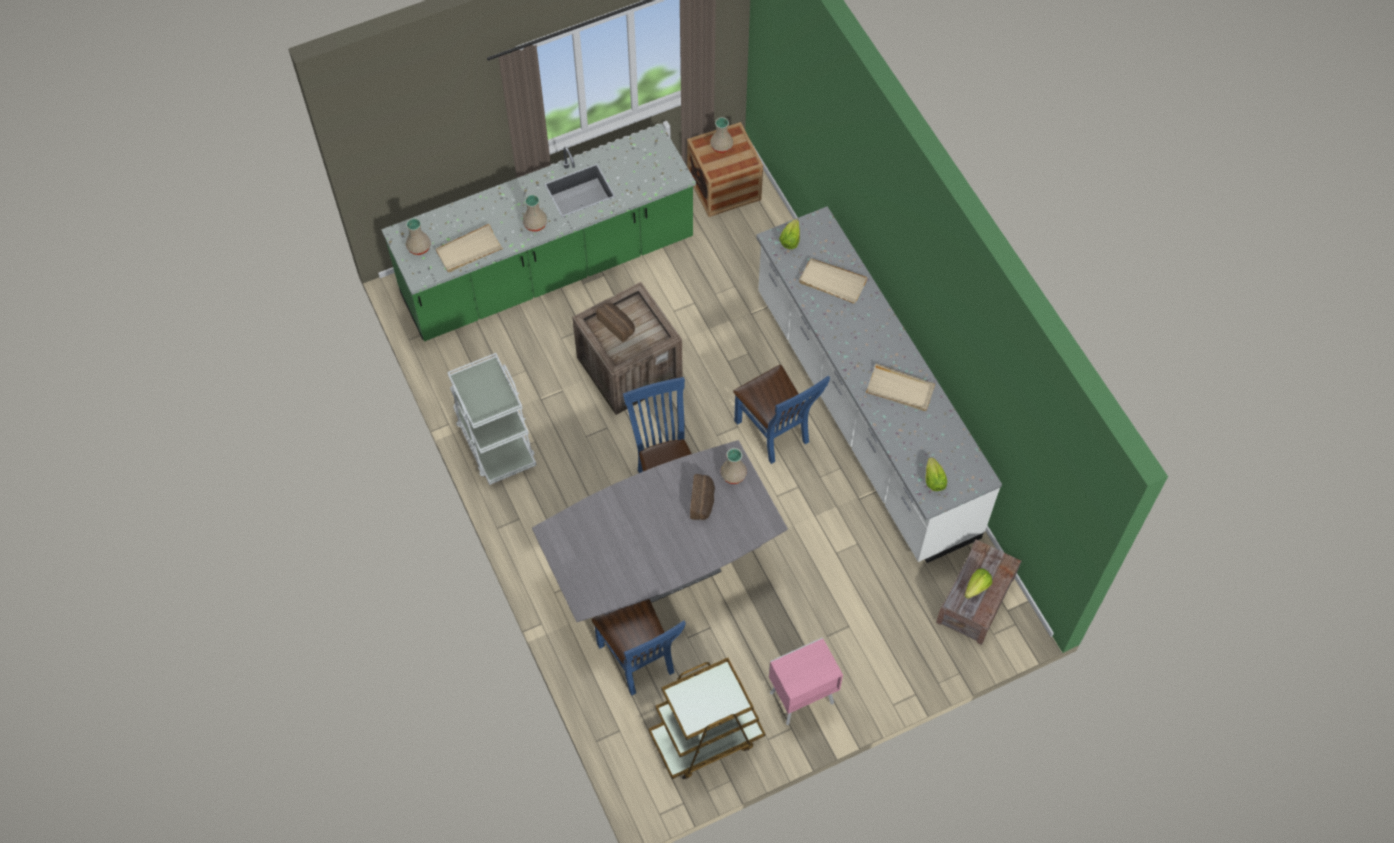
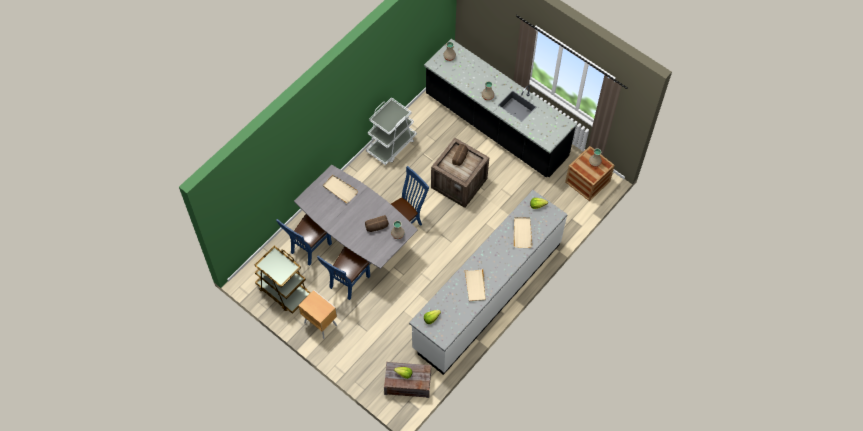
camera: 65 degrees right, 0 degrees up
(469, 250) = (458, 76): beige tray -> beige tray (340, 189)
(548, 269) = (495, 126): green counter -> black counter
(775, 434) = (455, 260): blue chair -> blue chair (347, 283)
(800, 698) = (320, 323): pink nightstand -> brown nightstand

